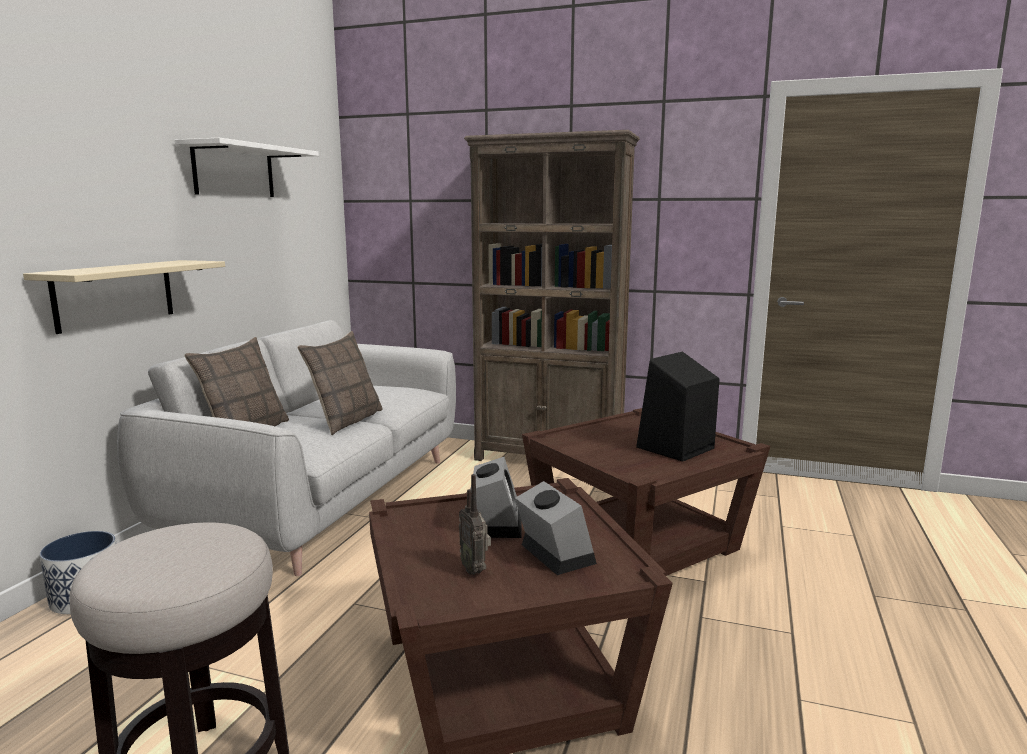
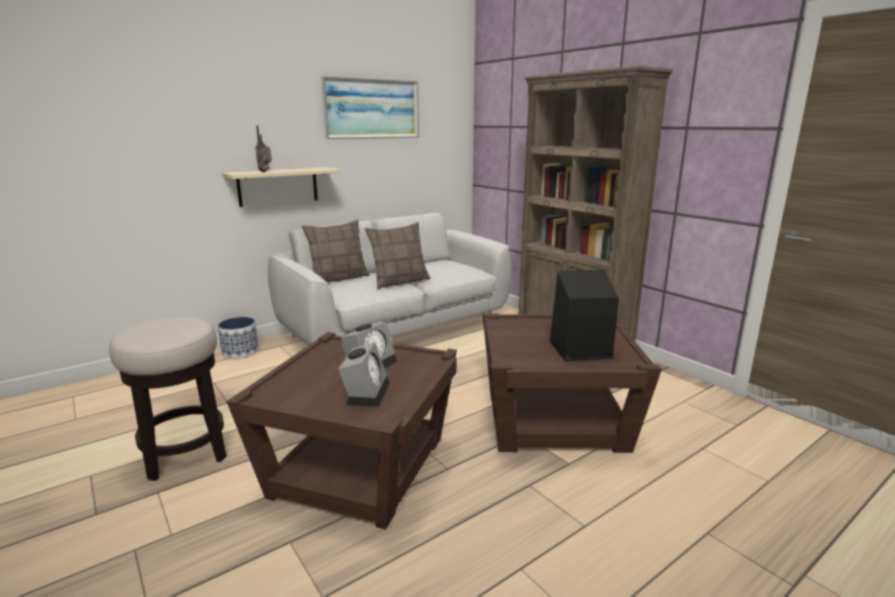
camera: 35 degrees right, 5 degrees up
(234, 171) = (372, 109): white shelf -> picture
(475, 569) = (313, 386): radio -> radio (266, 172)

